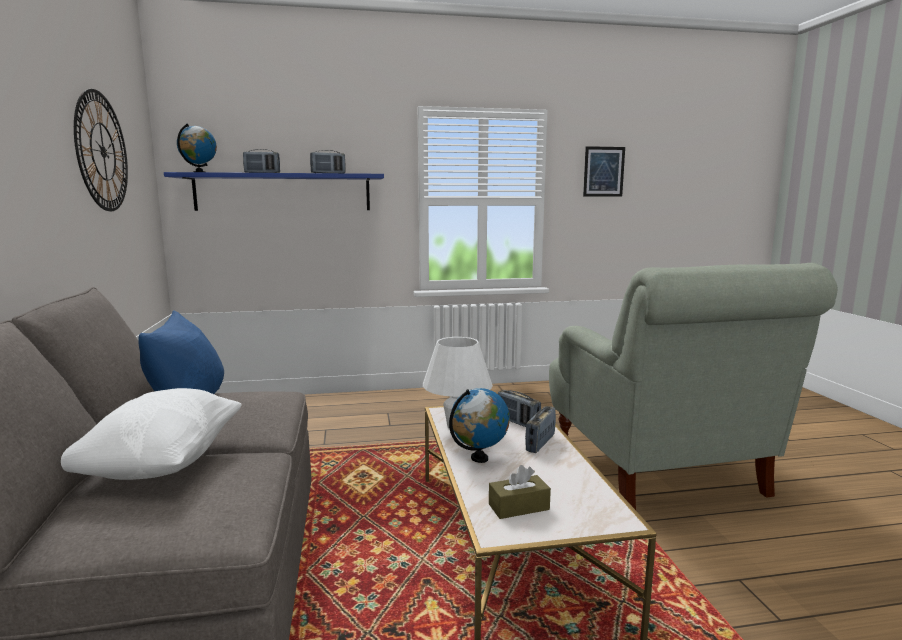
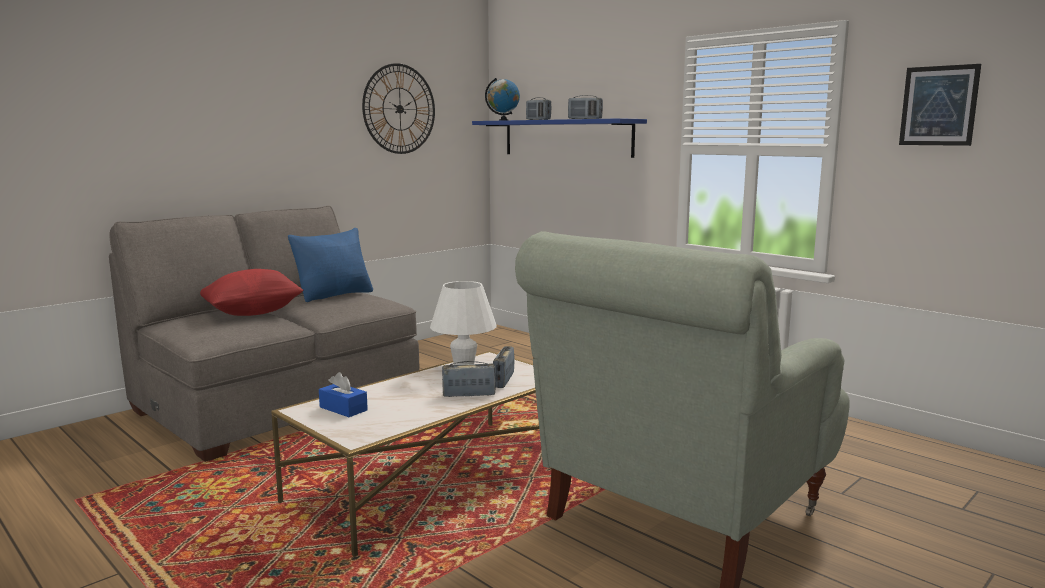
camera: 55 degrees right, 0 degrees up
(160, 464) = (253, 313): white pillow -> red pillow
(479, 458) = (410, 384): globe -> none
(518, 507) = (343, 409): brown tissue box -> blue tissue box

